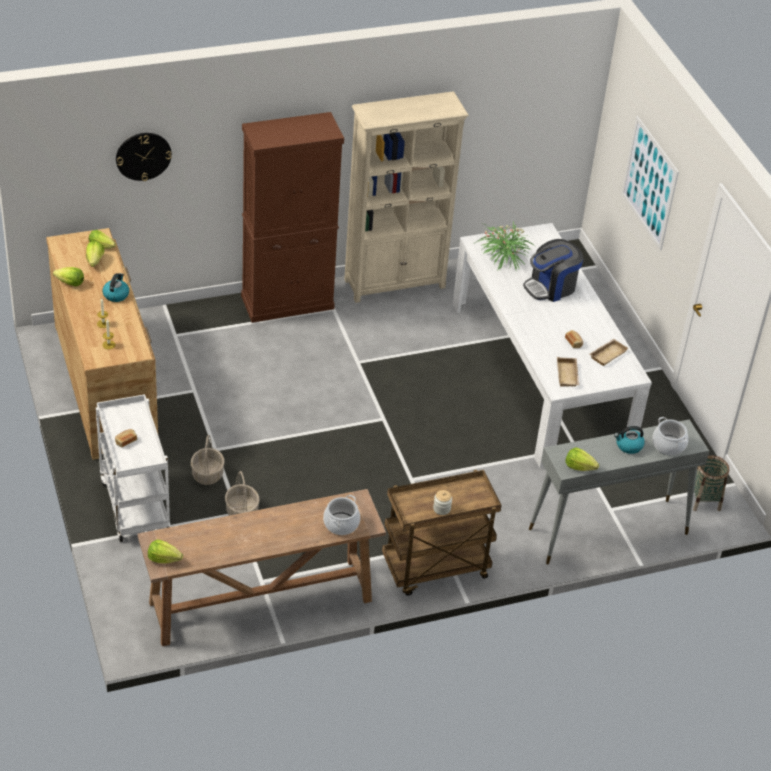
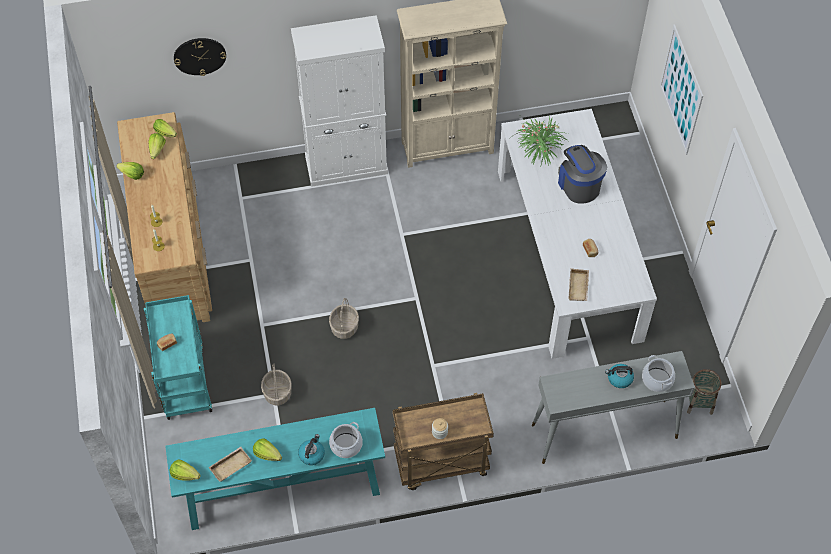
camera: 10 degrees right, 15 degrees up
(116, 294) = (172, 189): kettle -> kettle (312, 454)
(133, 505) = (184, 380): white cart -> turquoise cart
(208, 475) = (252, 352): basket -> basket (344, 327)
(259, 602) = (281, 489): brown console table -> turquoise console table
(288, 302) = (346, 165): brown cabinet -> white cabinet
(551, 287) = (579, 185): coffee machine -> coffee machine turned 90 degrees clockwise
(579, 467) = (569, 400): lettuce -> lettuce (267, 454)
(607, 354) = (620, 264): beige tray -> beige tray (230, 465)

